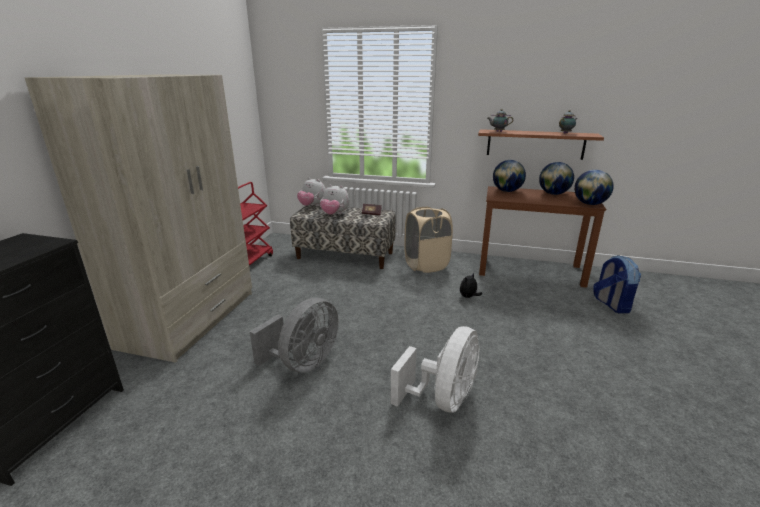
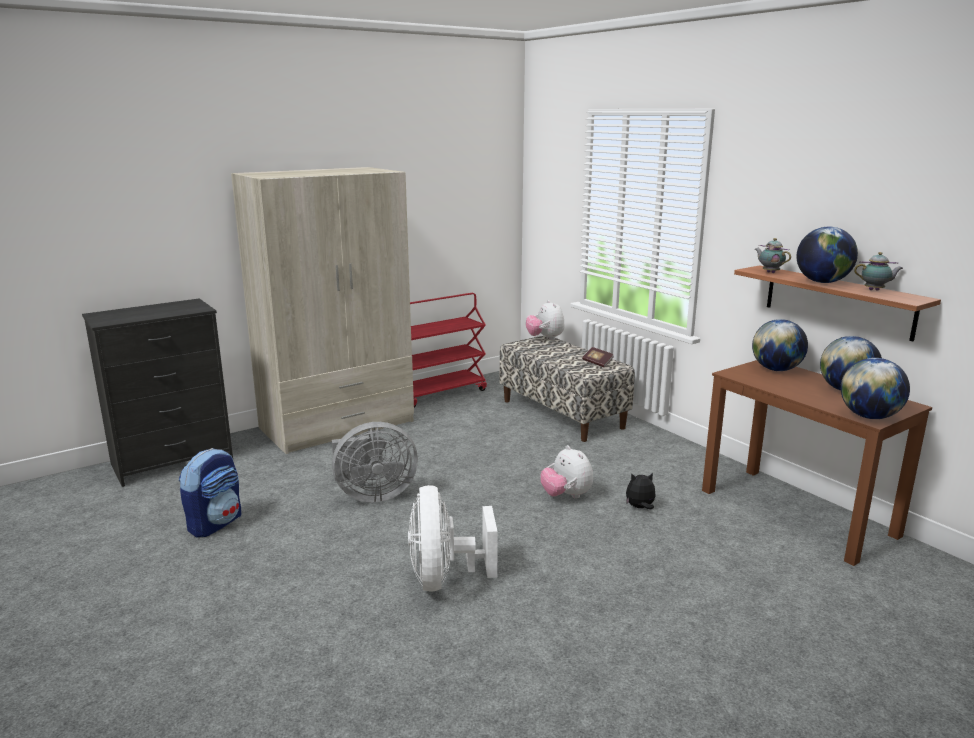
camera: 40 degrees right, 5 degrees down
(334, 214) = (553, 353): plush toy -> plush toy (566, 496)
(426, 265) = (647, 456): beige laundry basket -> none
(443, 399) = (444, 578): white fan -> white fan turned 105 degrees clockwise
(535, 133) = (822, 282): none -> globe
(611, 304) = (851, 599): backpack -> backpack (215, 523)

